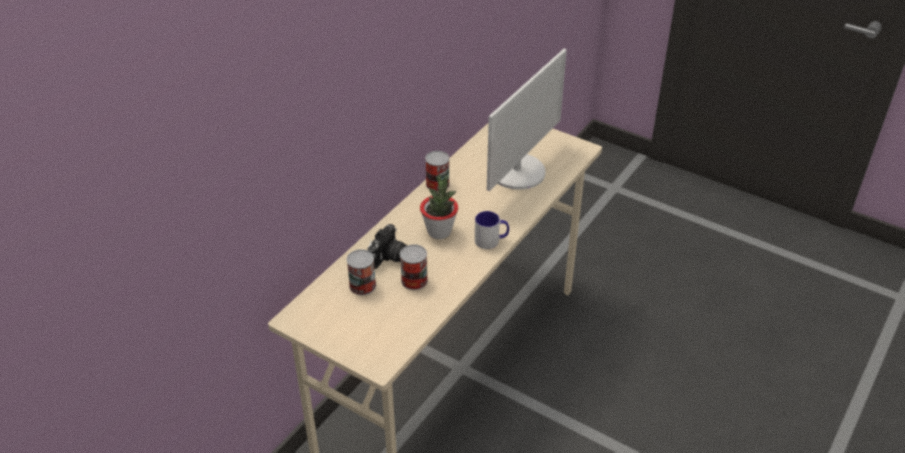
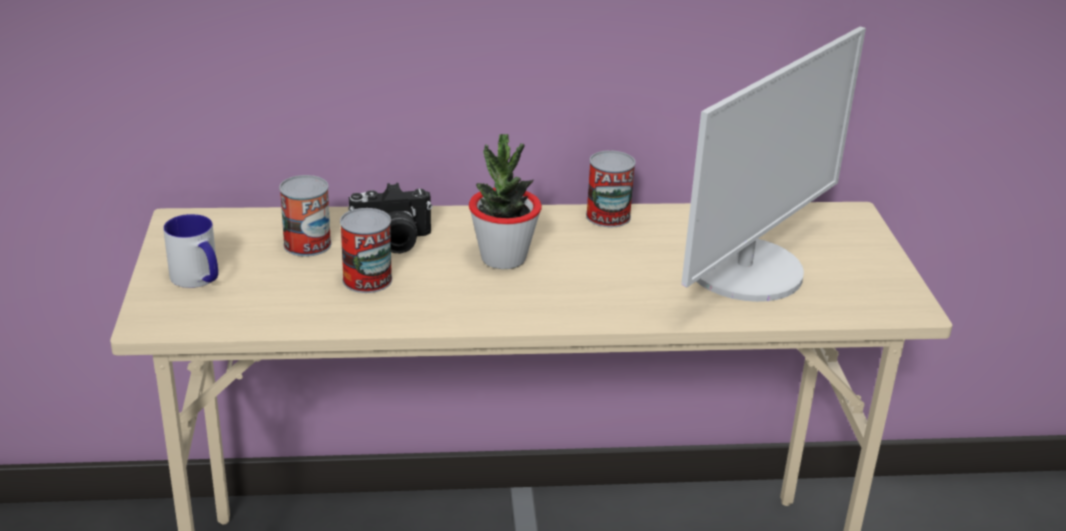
camera: 50 degrees right, 10 degrees down
(491, 240) = (545, 310): mug -> mug (199, 279)
(517, 172) = (746, 270): monitor -> monitor turned 45 degrees counterclockwise

